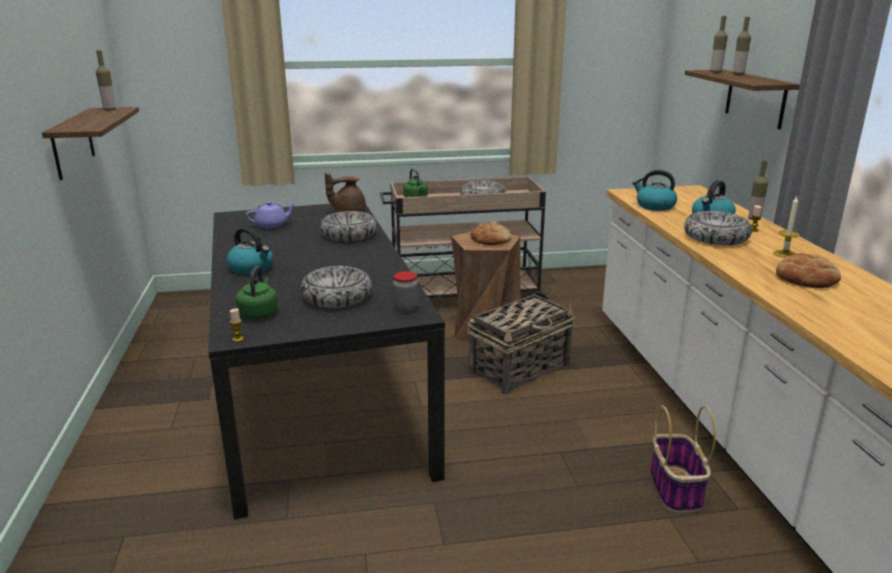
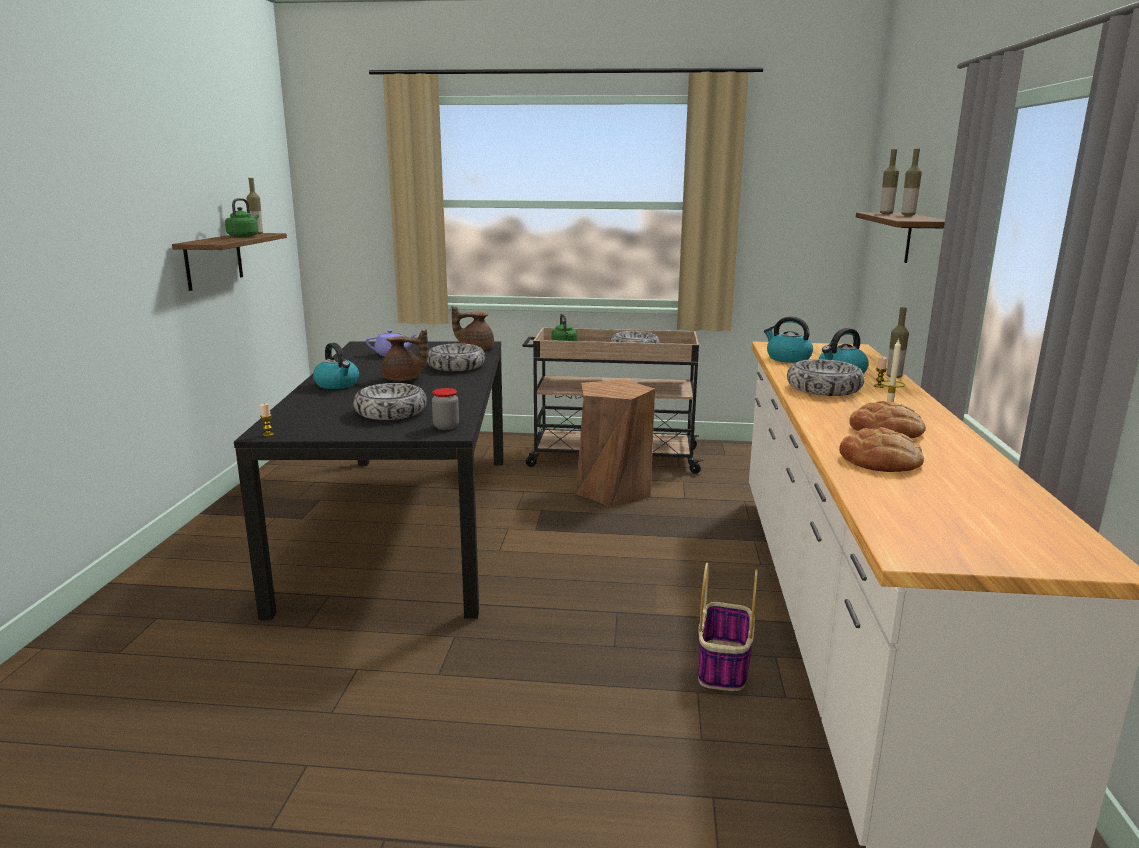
camera: 15 degrees right, 5 degrees down
(259, 313) = (307, 417): green kettle -> green kettle (244, 236)
(312, 255) = (404, 379): none -> brown teapot
(491, 239) = (620, 388): bread -> bread (880, 460)
(520, 368) = (628, 530): basket -> none

